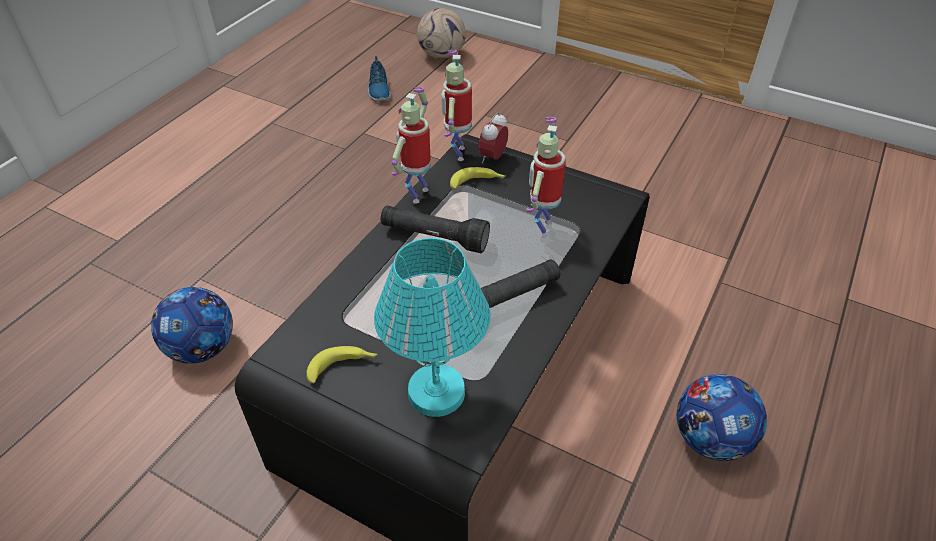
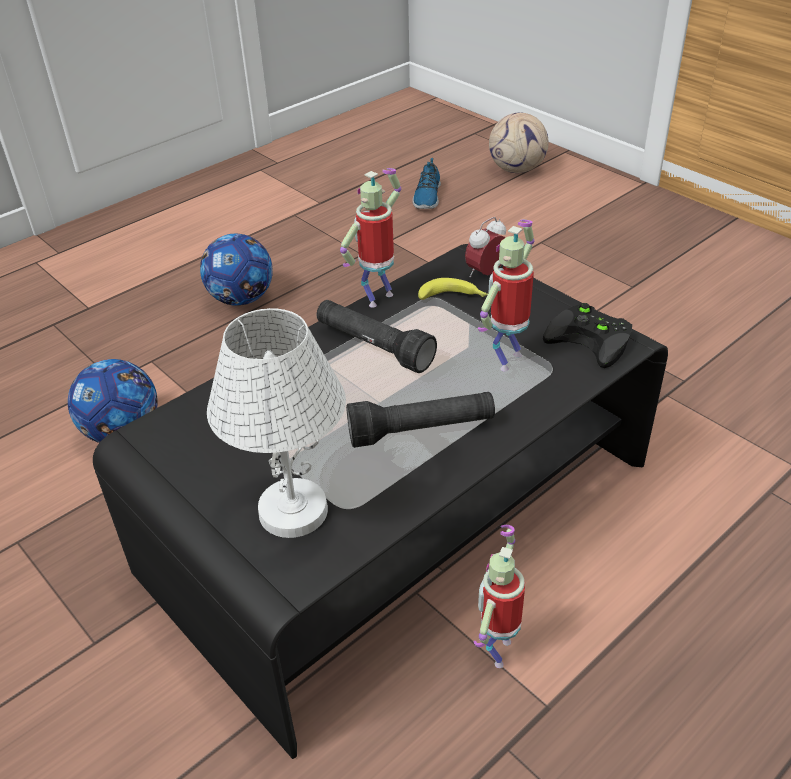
camera: 20 degrees right, 5 degrees down
(343, 367) = (206, 460): banana -> none
(437, 392) = (294, 511): turquoise table lamp -> white table lamp
(457, 153) = (446, 262): toy robot -> toy robot (497, 650)
(597, 198) = (593, 339): none -> black game controller
(710, 439) = (674, 681): football -> football (241, 299)

